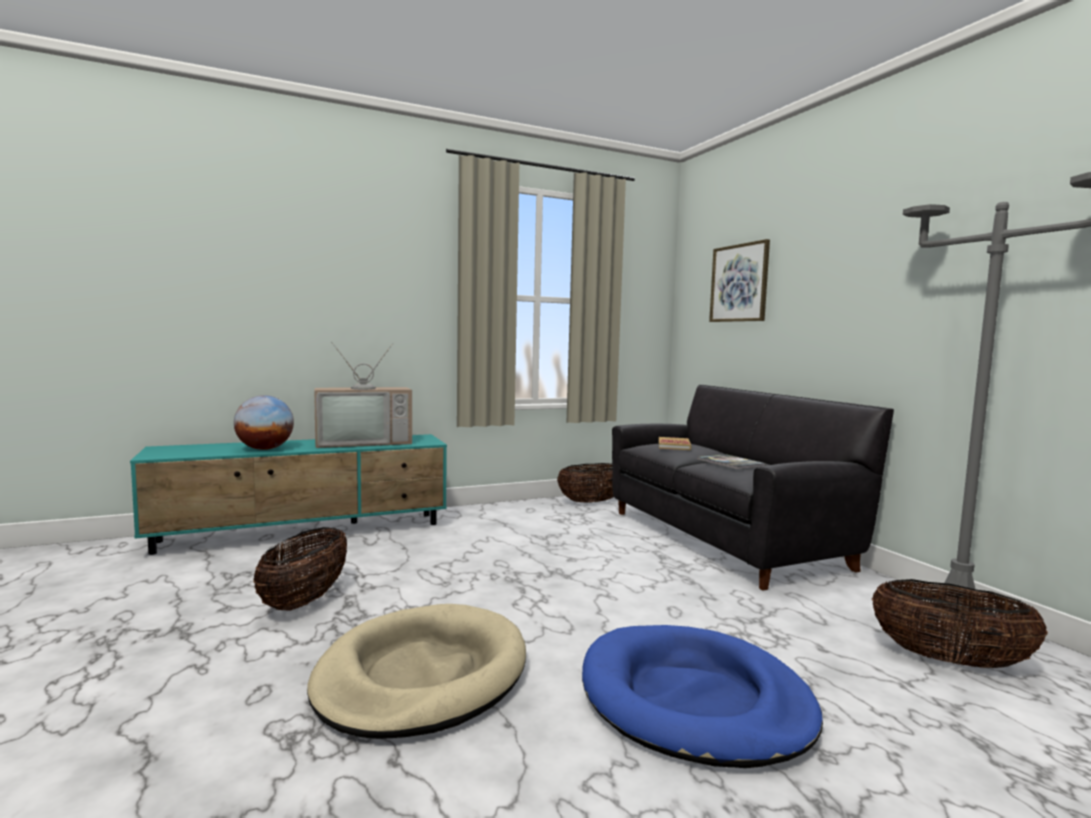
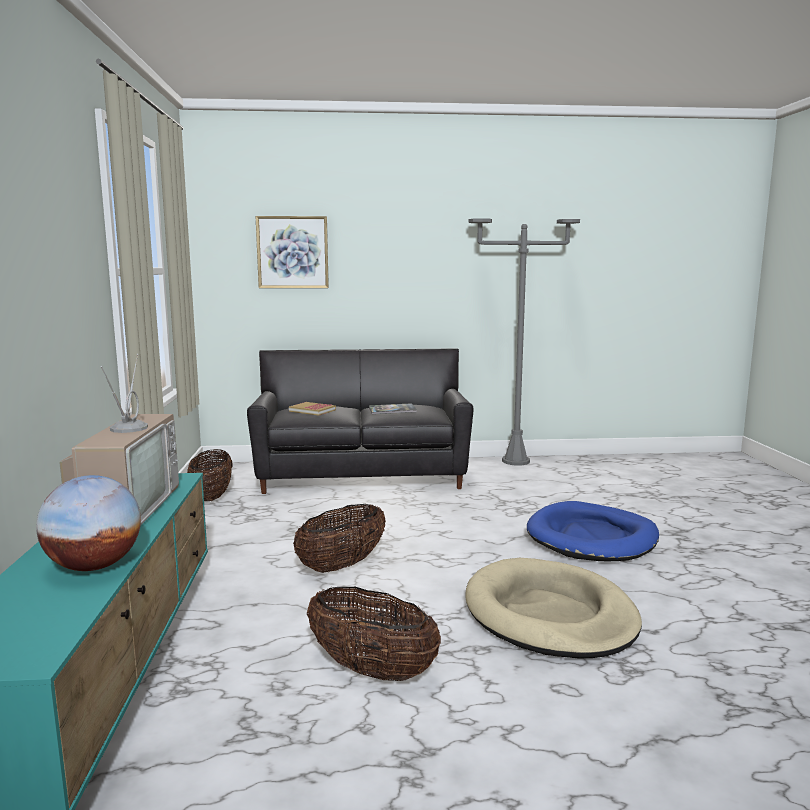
camera: 70 degrees left, 5 degrees up
(949, 660) = (561, 477): basket -> basket (342, 565)

